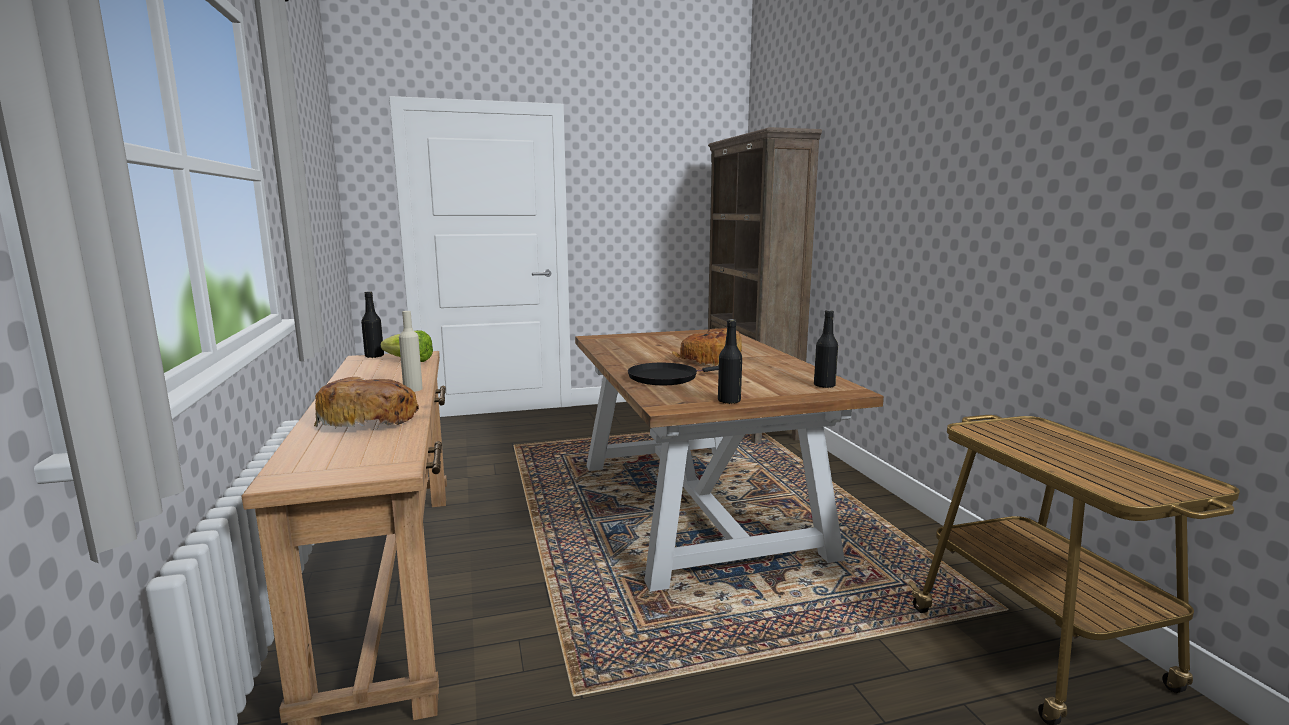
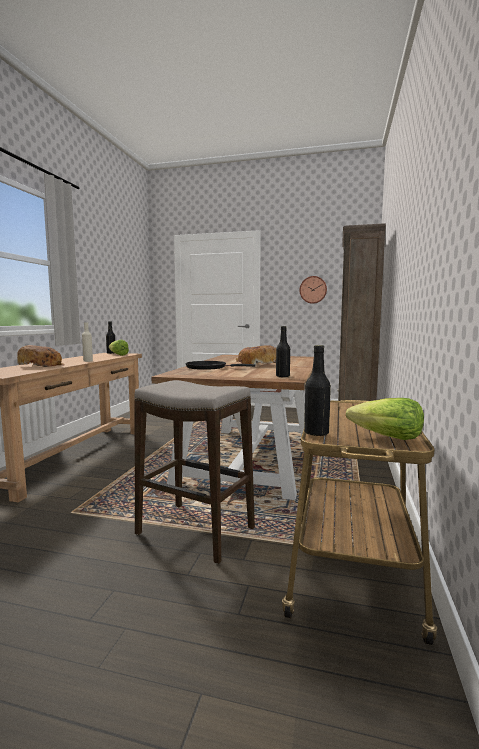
camera: 30 degrees right, 5 degrees down
(654, 211) = (313, 290): none -> wall clock
(729, 401) = (206, 376): black bottle -> black bottle (316, 433)
(799, 653) = (195, 531): none -> stool
(1168, 479) = (386, 437): none -> lettuce

